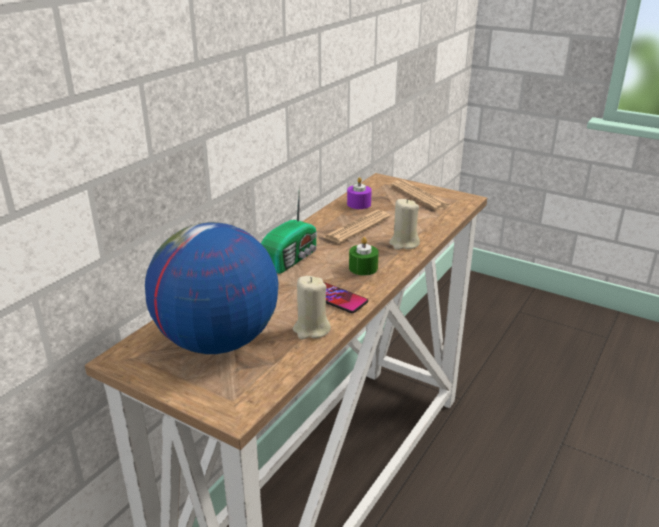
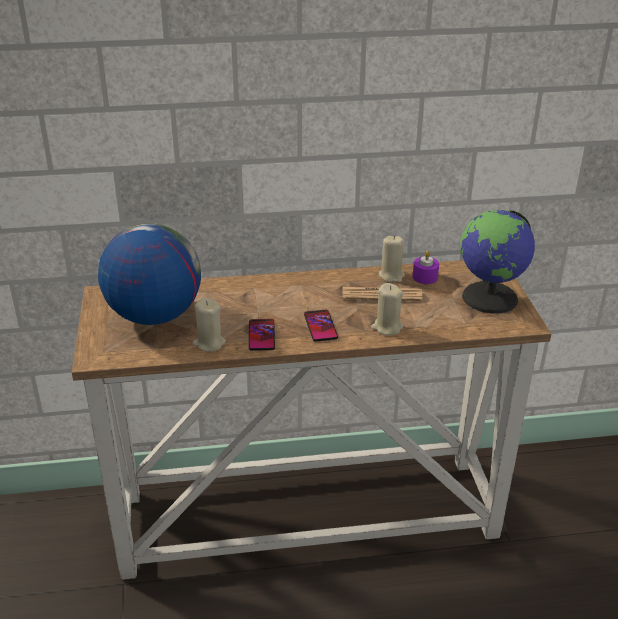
camera: 50 degrees right, 5 degrees up
(292, 259) = (291, 291): radio -> none
(337, 213) = (391, 275): none -> beige candle
(363, 268) = (320, 326): green candle -> phone
(420, 196) = (490, 298): newspaper -> globe

